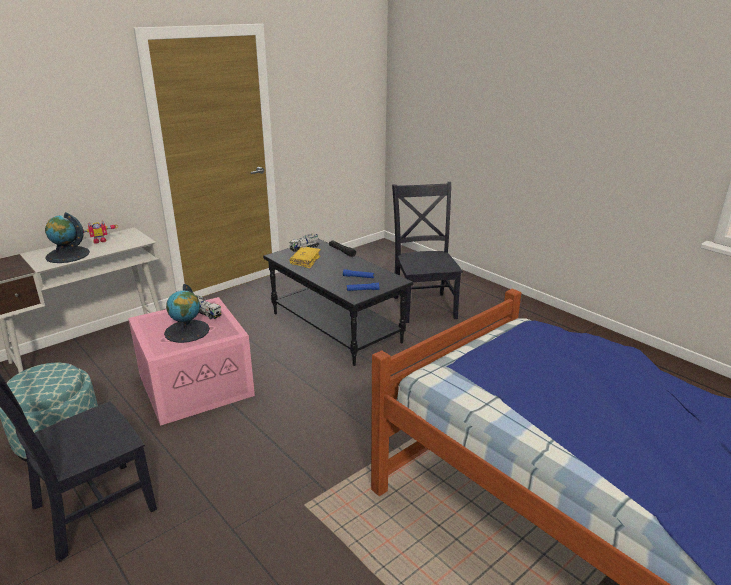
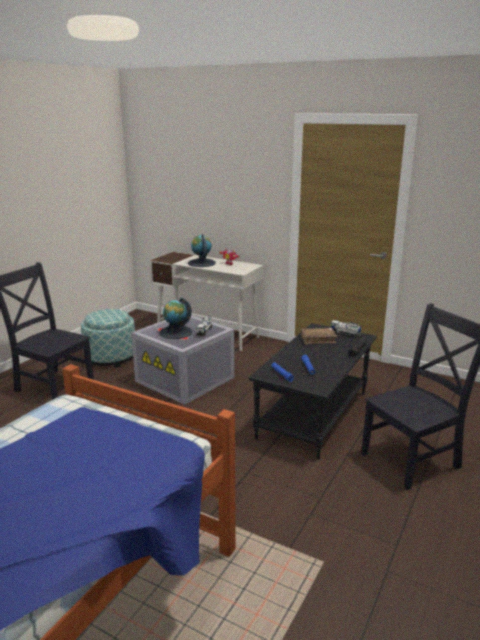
camera: 70 degrees right, 5 degrees down
(197, 384) = (186, 379): pink storage box -> grey storage box
(305, 261) = (318, 340): yellow book -> brown book

